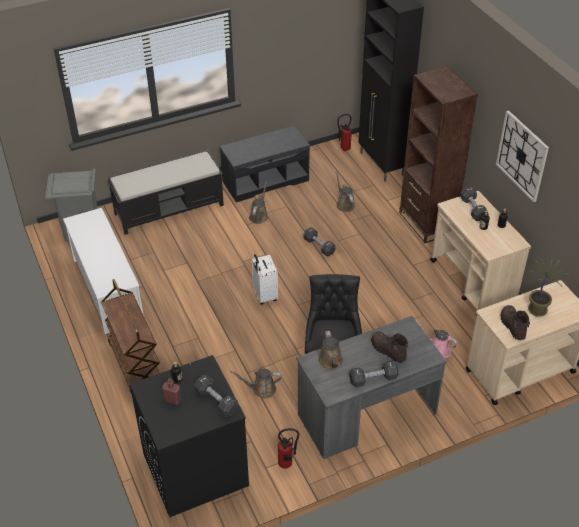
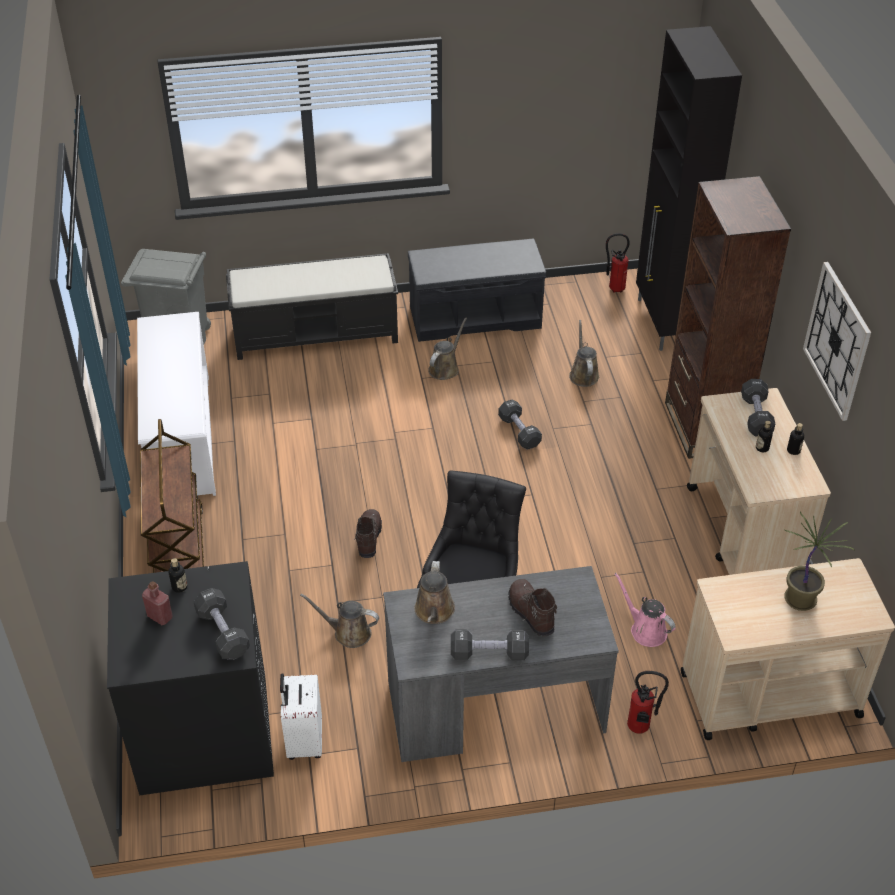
camera: 15 degrees right, 0 degrees up
(264, 295) = (407, 490): white suitcase -> white suitcase (303, 741)
(287, 465) = (343, 758): fire extinguisher -> fire extinguisher (641, 729)
(512, 326) = (747, 617): brown boot -> brown boot (368, 538)

